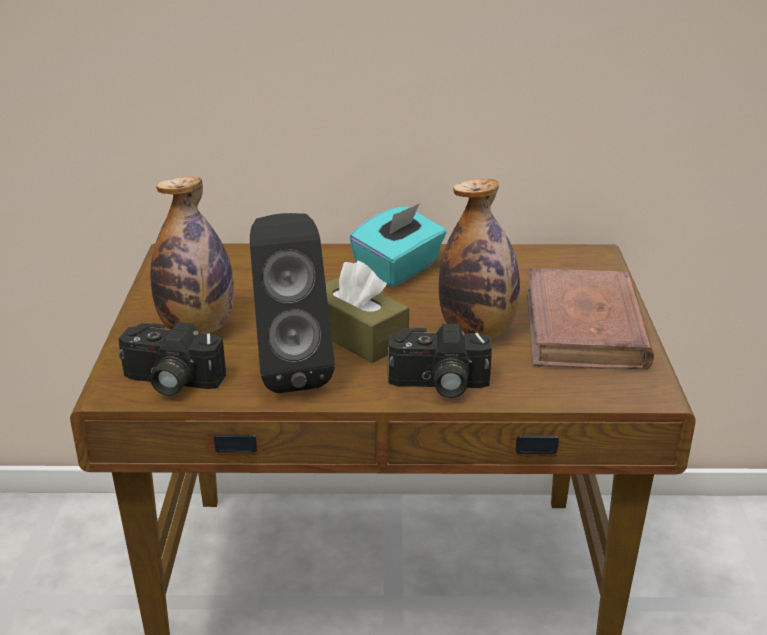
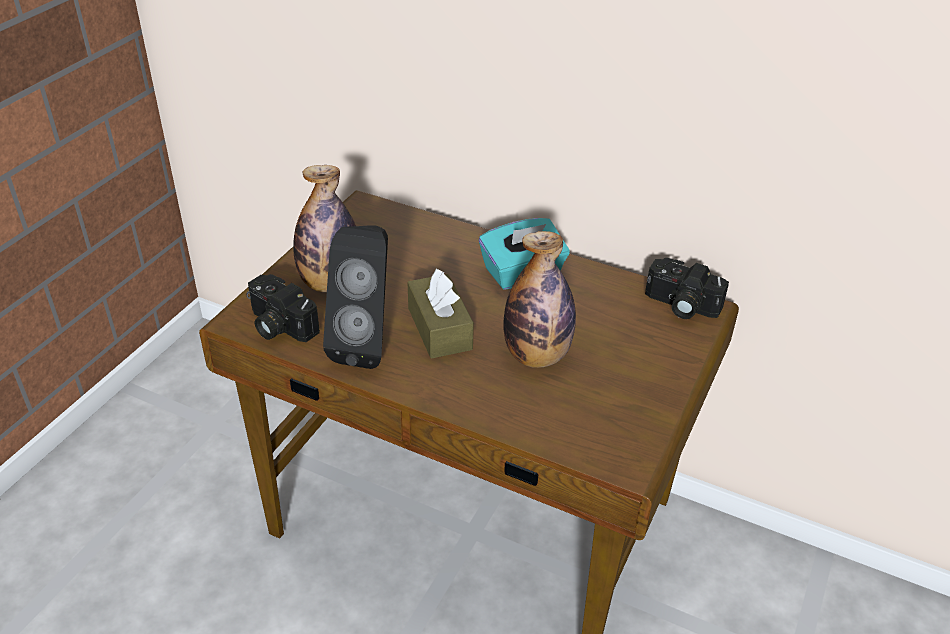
camera: 25 degrees right, 10 degrees up
(438, 385) = (465, 396): camera -> camera (680, 306)
(584, 327) = (629, 382): brown book -> none

